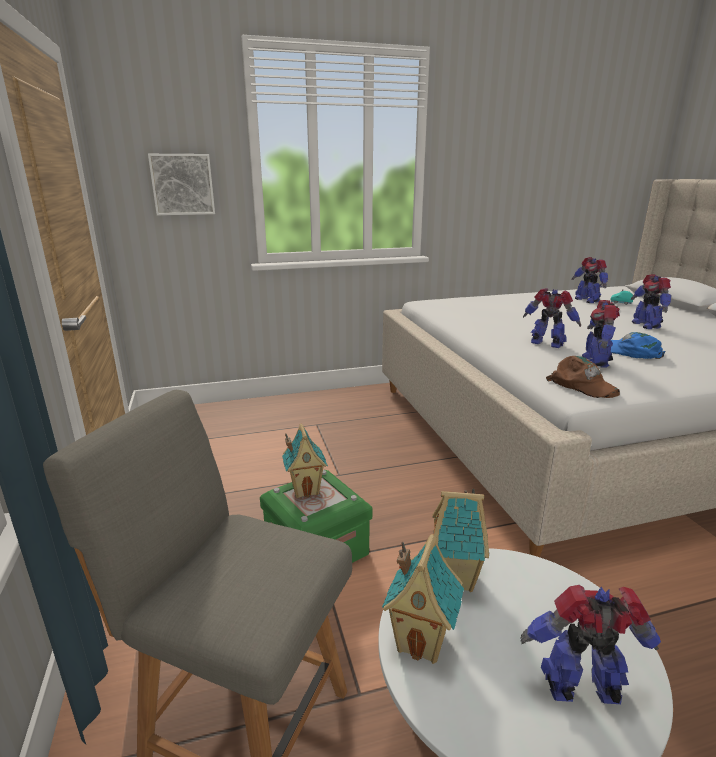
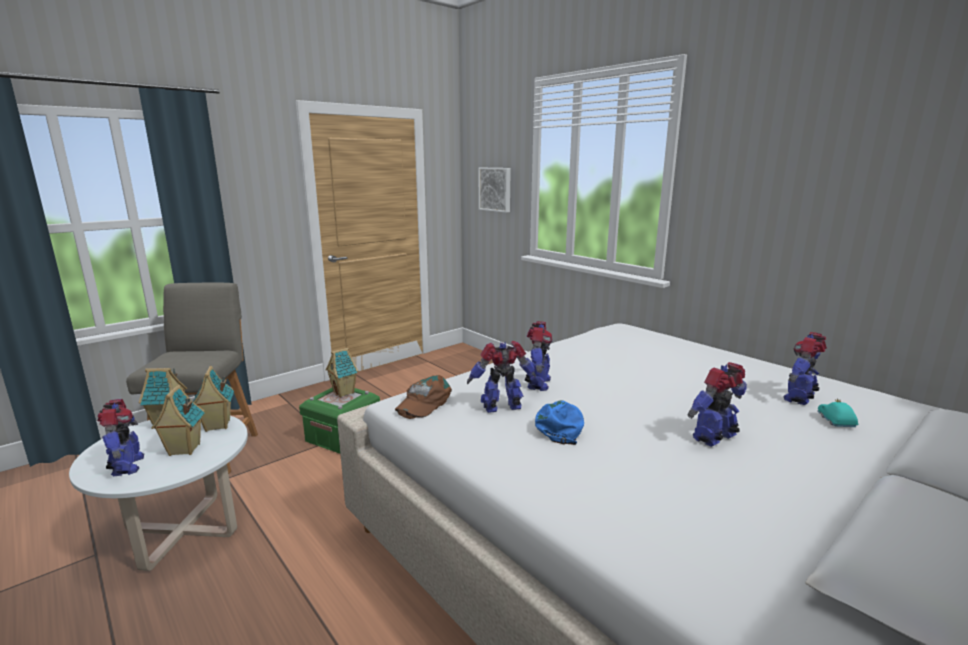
camera: 65 degrees right, 5 degrees down
(533, 615) = (183, 450): none -> toy house

